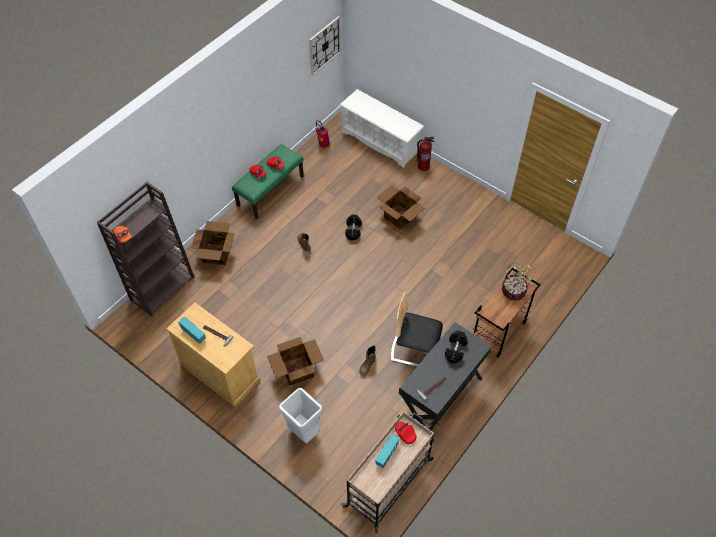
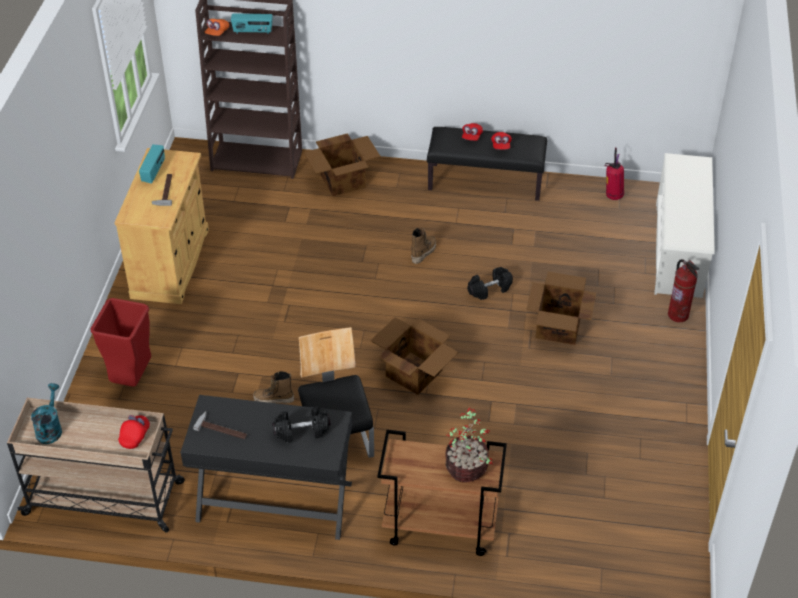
camera: 60 degrees right, 10 degrees down
(270, 190) = (485, 181): green bench -> black bench
(296, 370) = (220, 331): cardboard box -> cardboard box (413, 372)
(304, 432) = (132, 379): white trash can -> red trash can
(324, 45) = (683, 47): wall clock -> none
(372, 477) = (50, 428): none -> turquoise watering can
(387, 454) = (93, 429): radio -> radio (252, 32)

